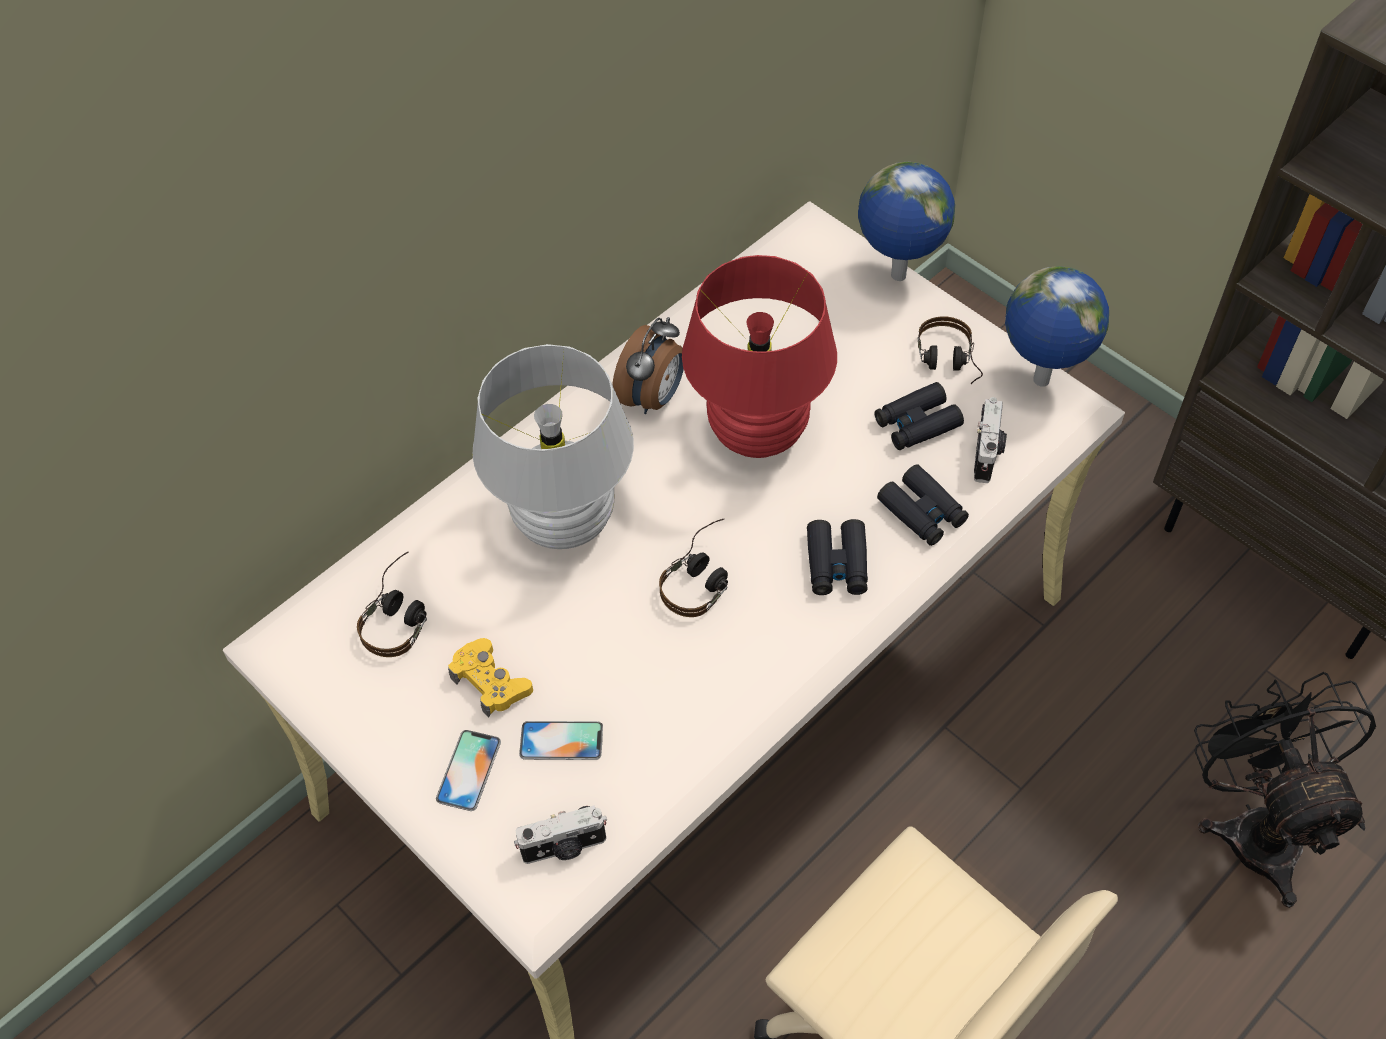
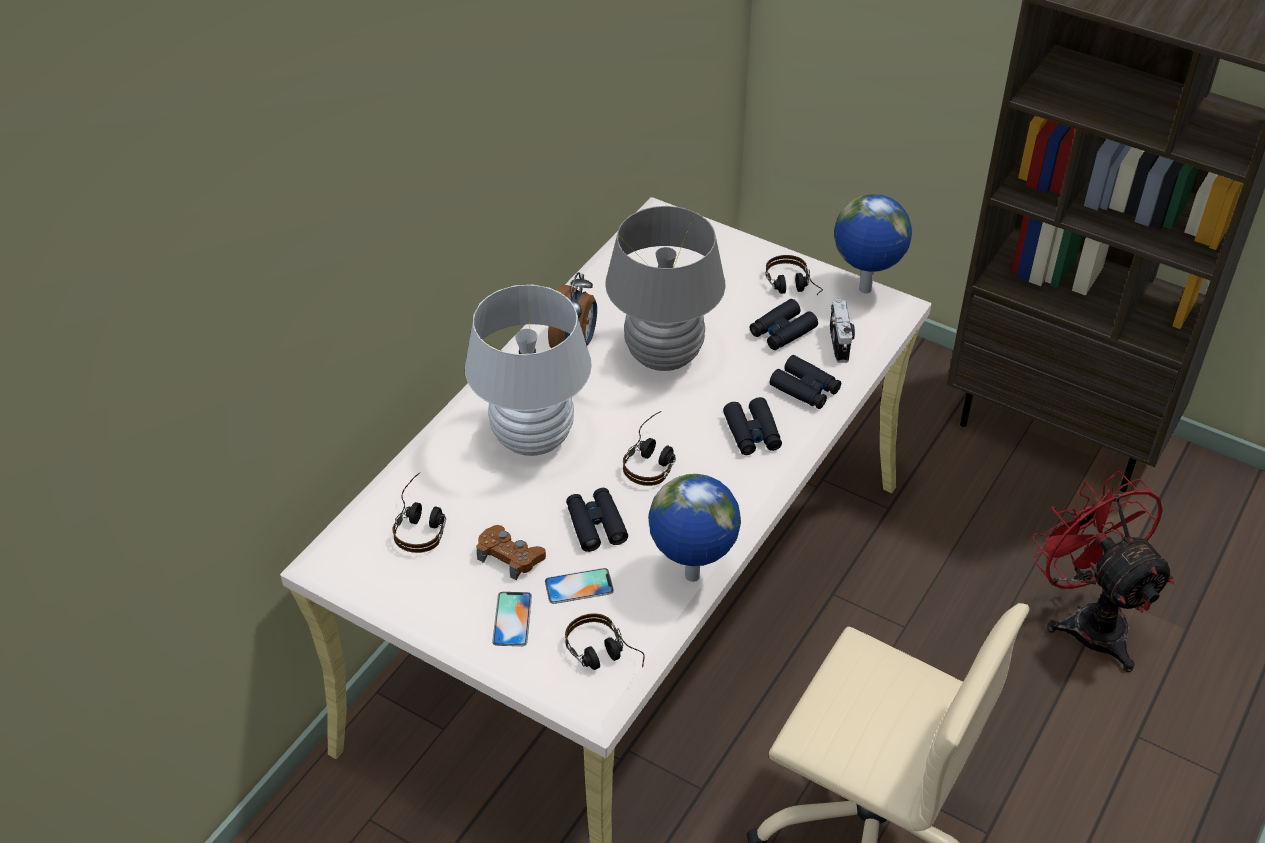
camera: 15 degrees left, 10 degrees down
(490, 682) = (510, 556): yellow game controller -> brown game controller
(564, 847) = (605, 657): camera -> headphones
(606, 658) = (596, 525): none -> black binoculars
(757, 433) = (663, 356): red table lamp -> grey table lamp
(897, 277) = (736, 236): globe -> globe (691, 577)
(1255, 825) = (1088, 620): black fan -> red fan

